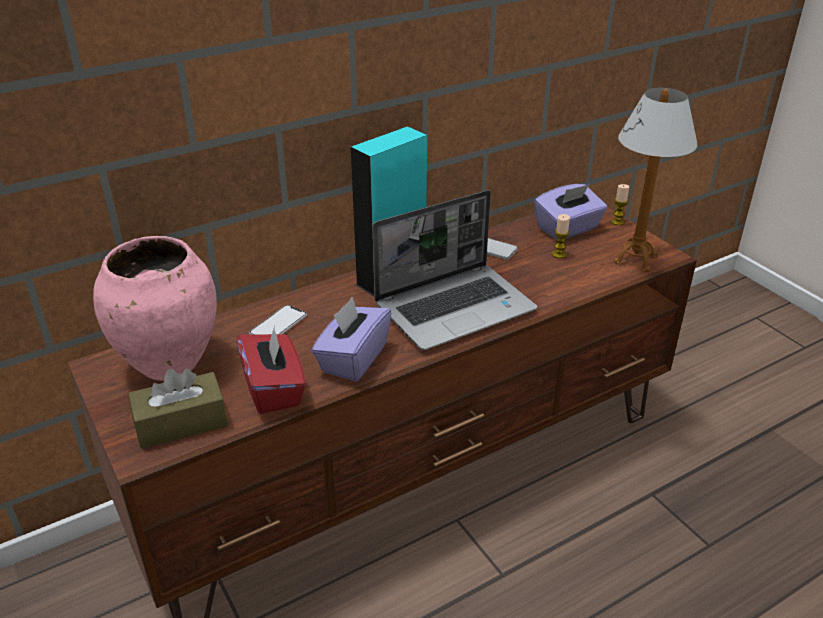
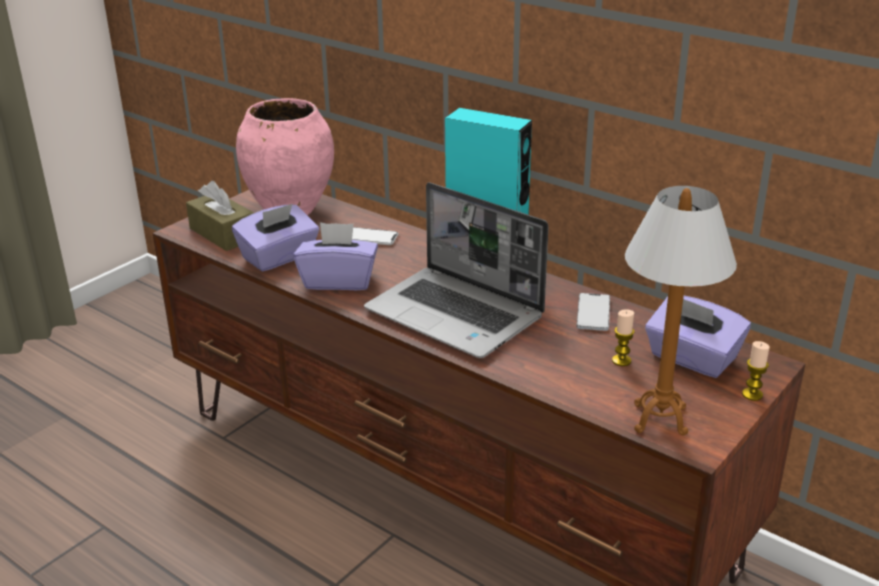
camera: 70 degrees right, 5 degrees down
(274, 389) = (279, 257): red tissue box -> purple tissue box

